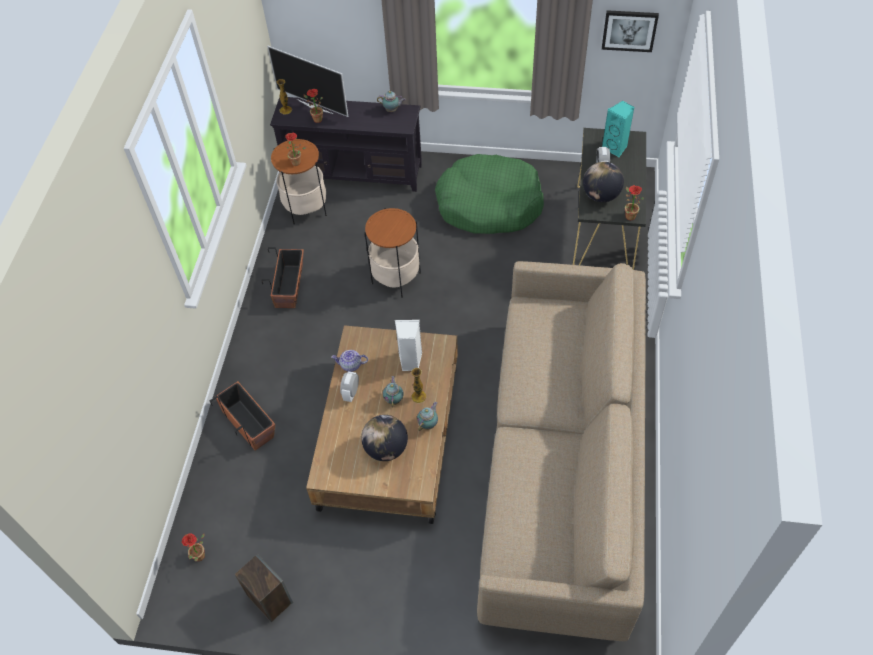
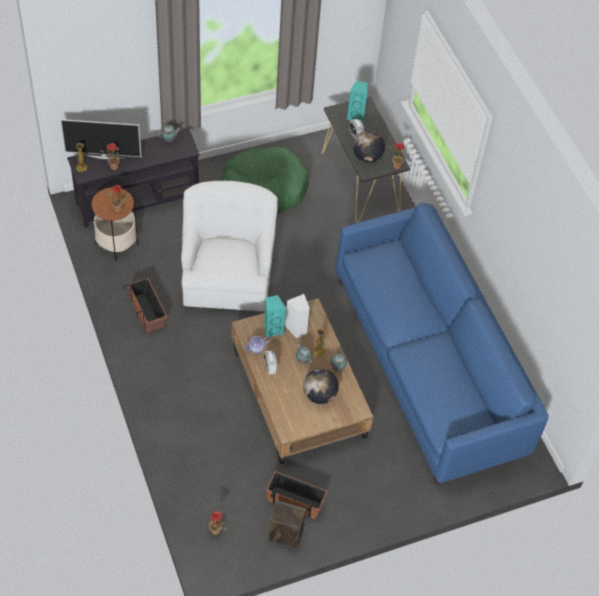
camera: 35 degrees left, 0 degrees up
(248, 423) = (187, 426): planter -> planter (295, 501)
(383, 350) = (272, 329): none -> turquoise speaker
(396, 278) = (227, 274): side table -> white armchair
(561, 467) = (428, 364): beige sofa -> blue sofa
(629, 30) = (344, 26): picture -> none

